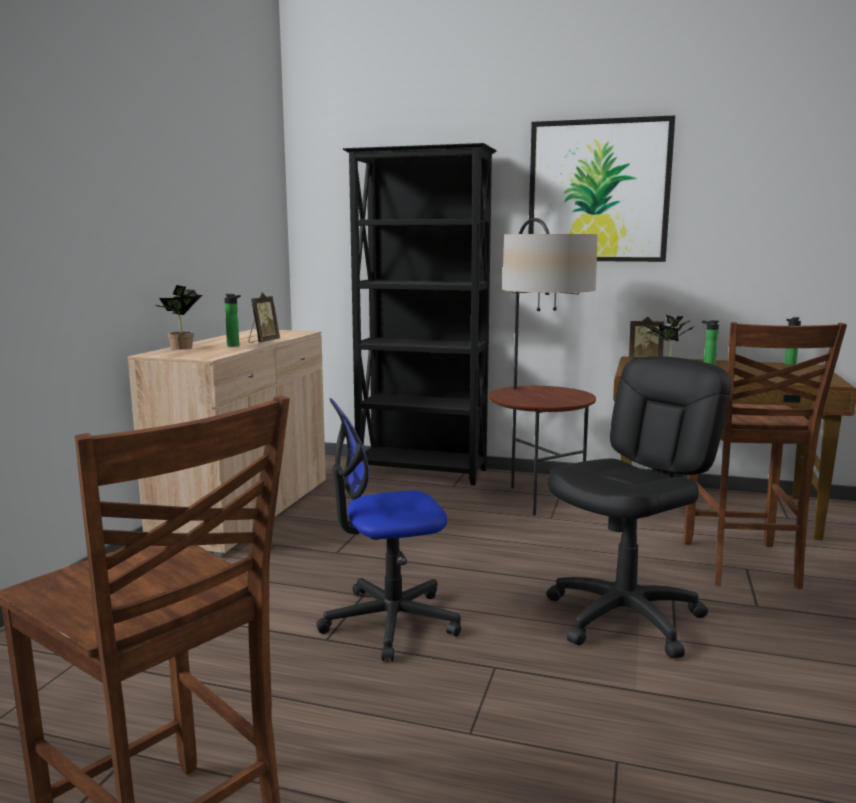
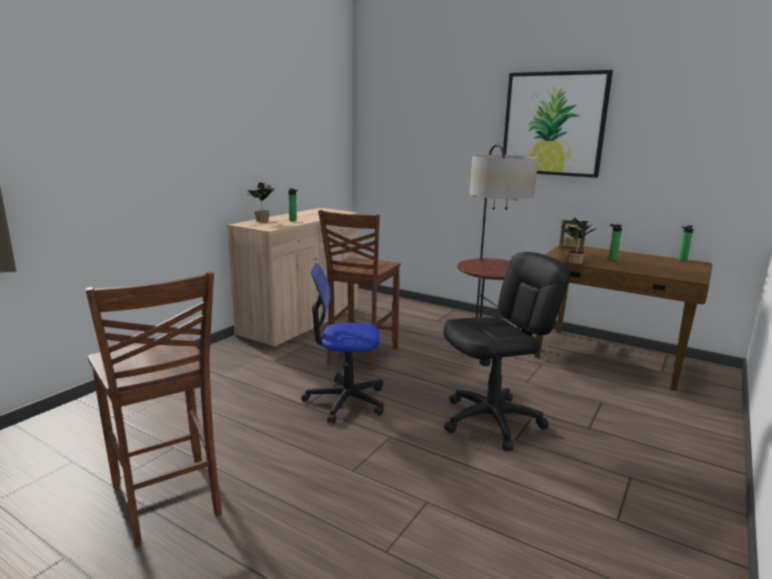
camera: 15 degrees right, 5 degrees up
(263, 342) = (313, 219): picture frame -> none
(422, 472) = (422, 309): black bookcase -> none
(741, 565) = (599, 399): brown chair -> brown chair (360, 355)

